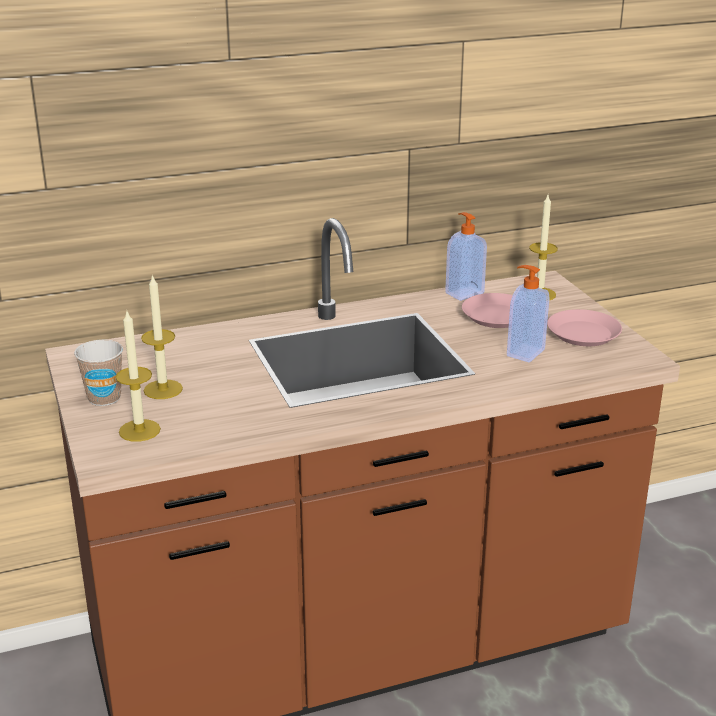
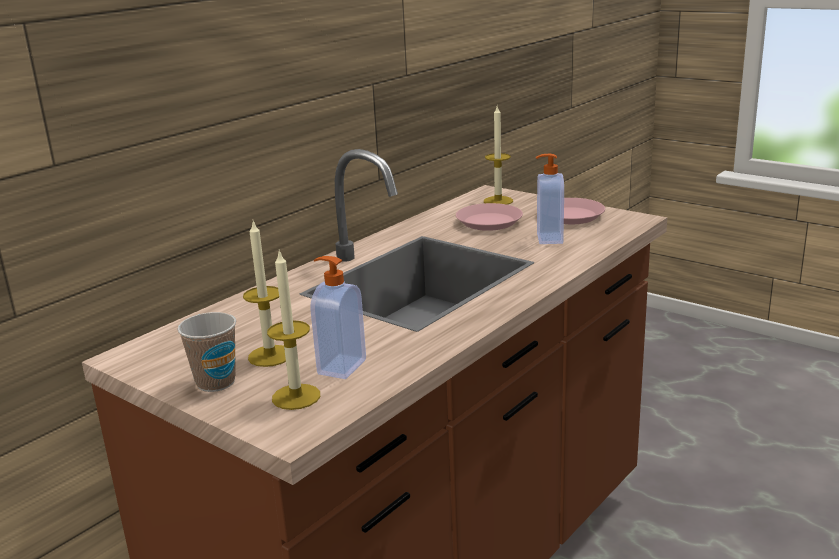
camera: 30 degrees left, 5 degrees down
(463, 293) = (438, 214): soap dispenser -> soap dispenser (340, 367)

